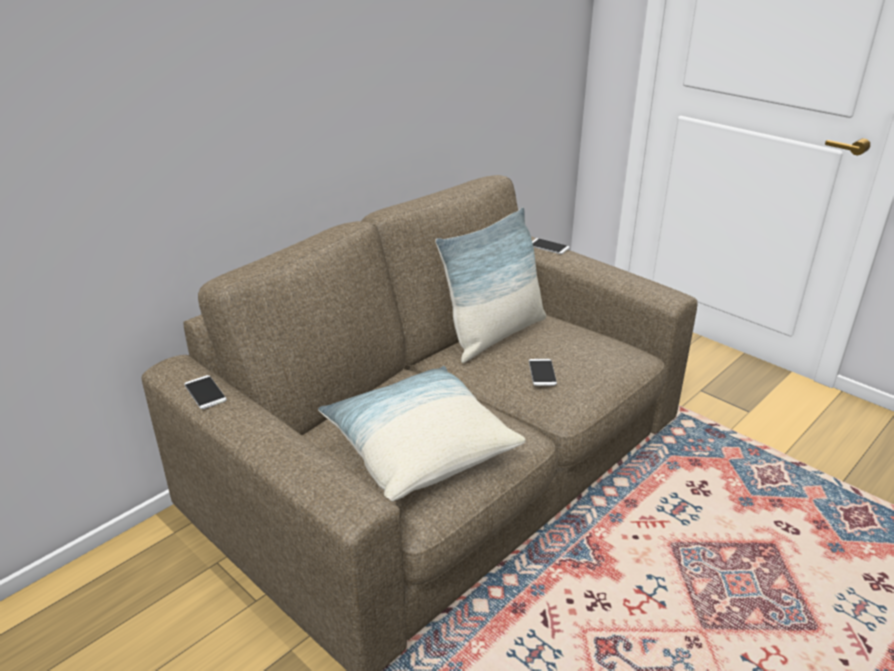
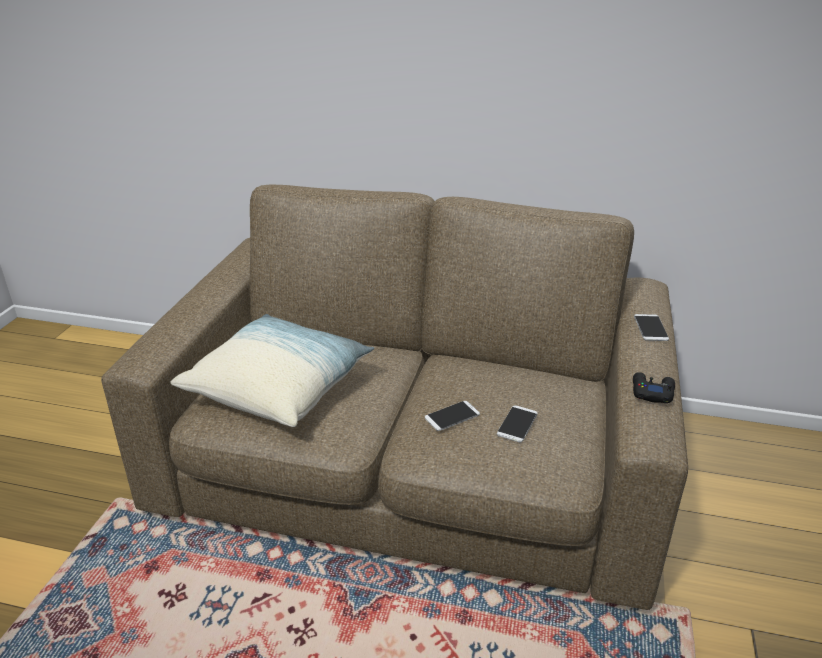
camera: 60 degrees right, 0 degrees up
(205, 392) = (232, 263): phone -> phone (517, 424)
(494, 335) = (508, 374): pillow -> none
(622, 275) = (651, 392): none -> black game controller

